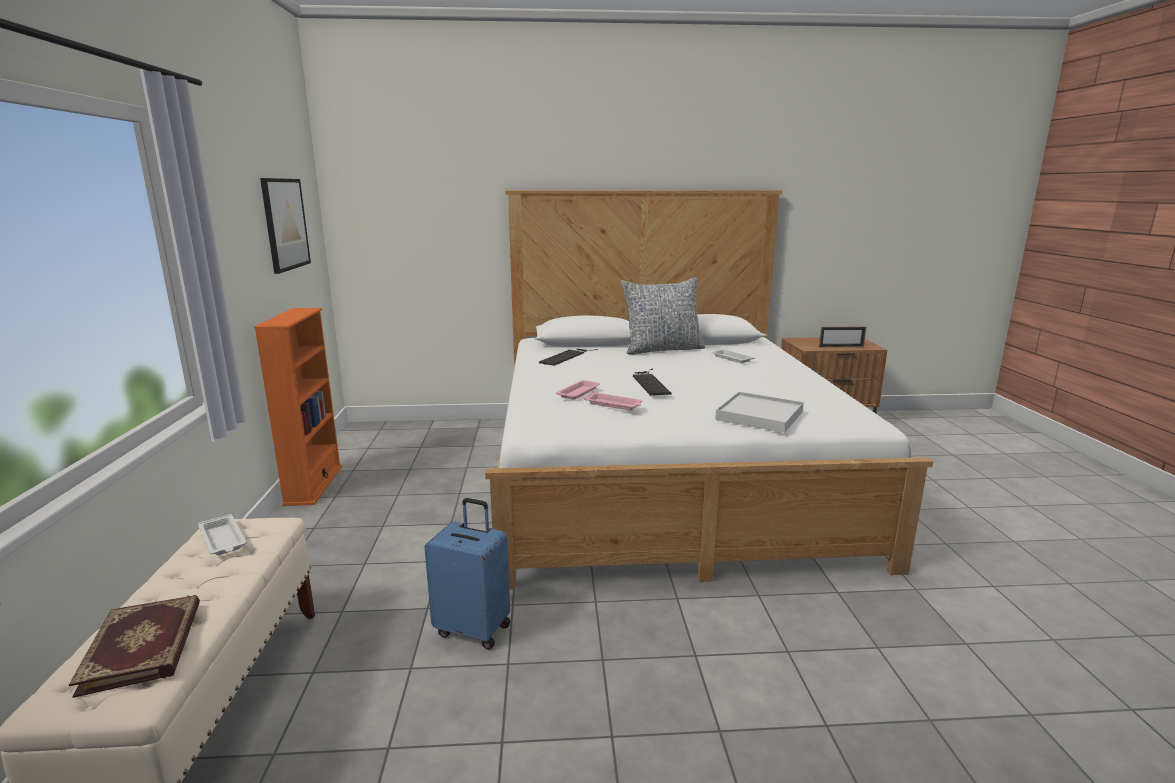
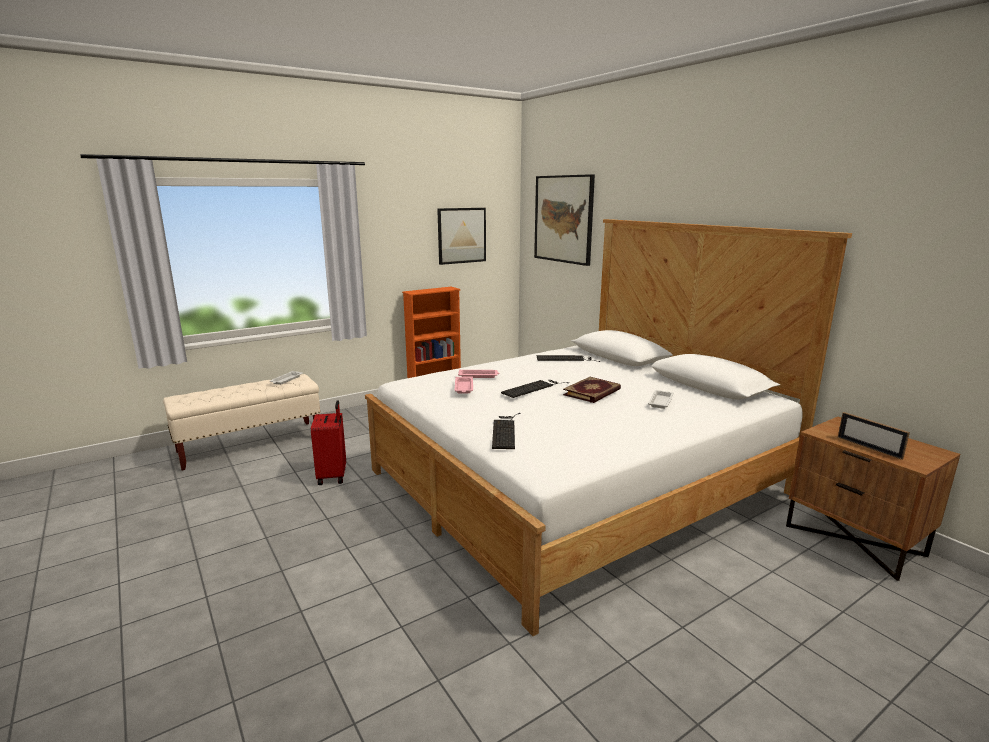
camera: 60 degrees right, 0 degrees up
(145, 646) = (207, 396): book -> book (592, 392)
(422, 194) = (563, 219): none -> picture
(474, 629) = (333, 476): blue suitcase -> red suitcase
(662, 349) = (644, 377): pillow -> none
(759, 415) = (505, 431): white tray -> keyboard

